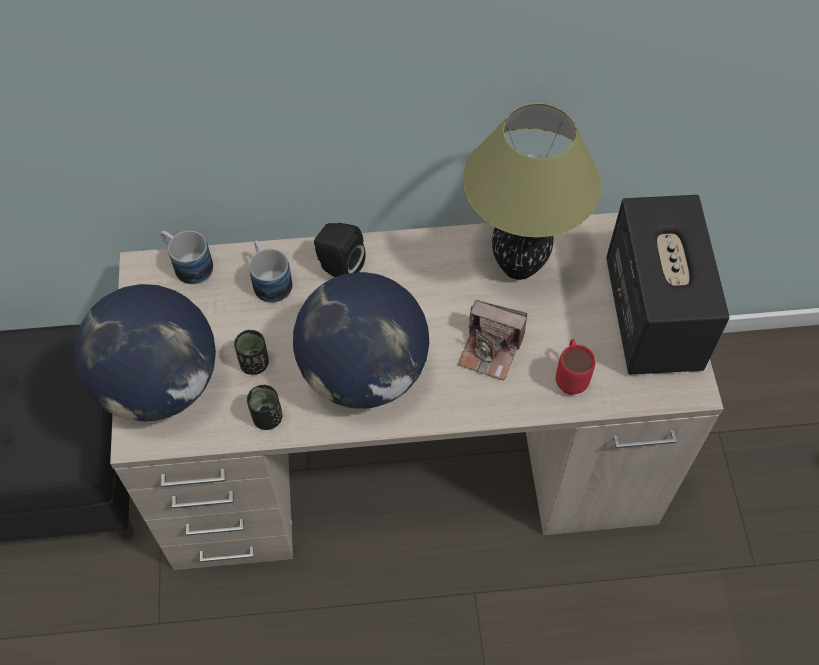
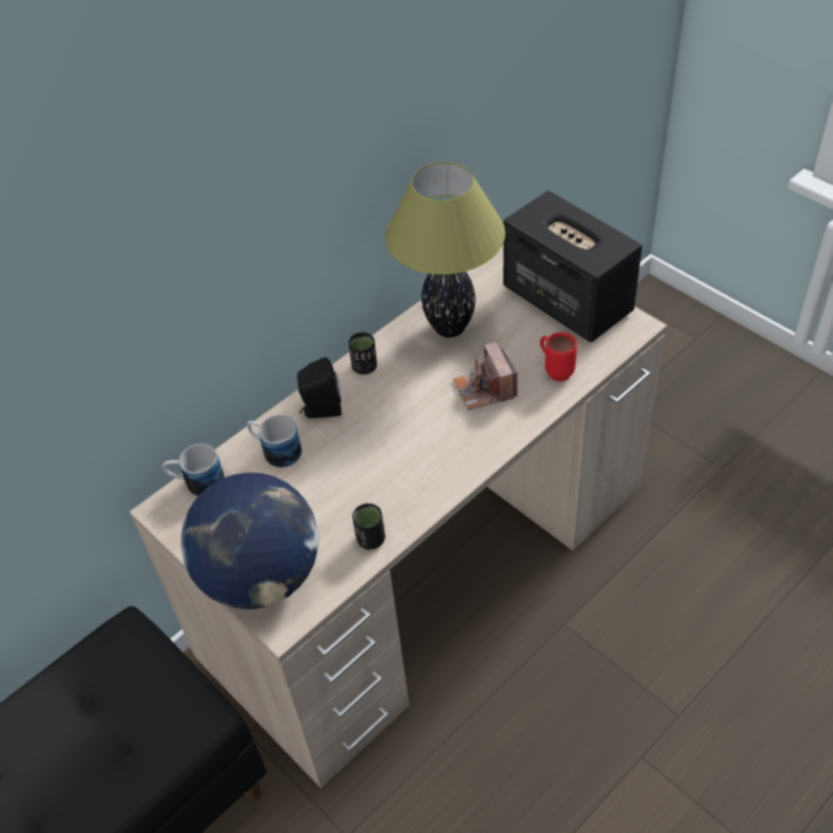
camera: 35 degrees left, 10 degrees down
(254, 363) = (322, 511): black cup -> black cup (364, 367)
(364, 372) = (411, 462): globe -> none
(490, 350) = (485, 389): camera -> camera turned 90 degrees clockwise

